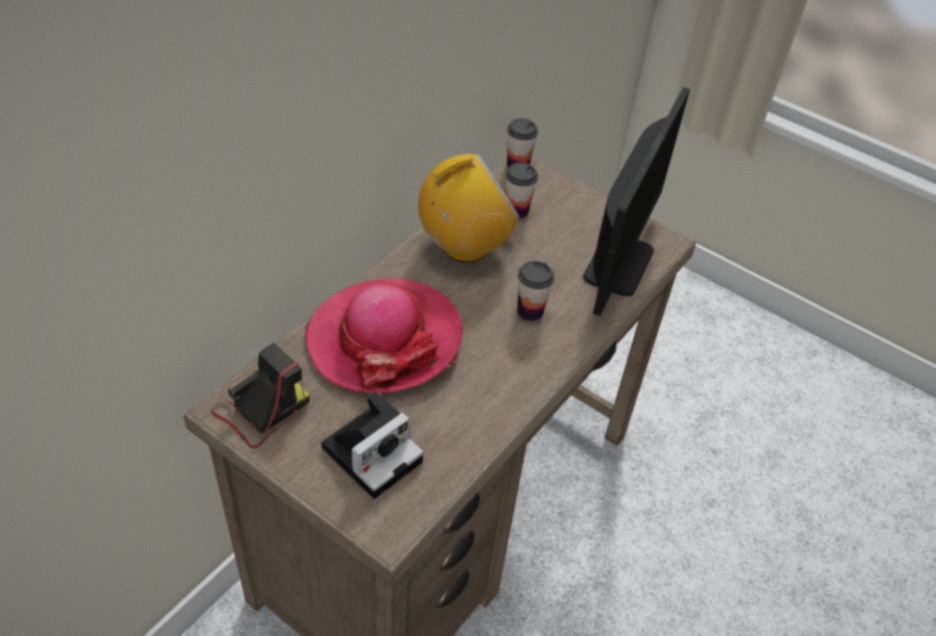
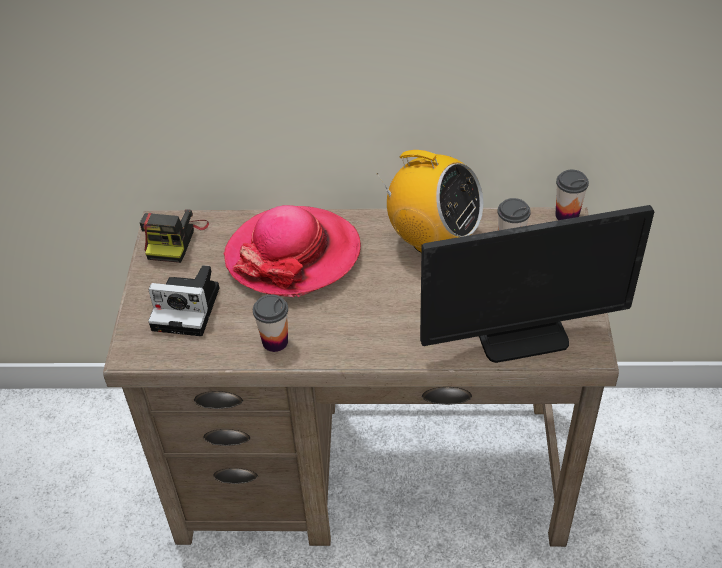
camera: 60 degrees right, 0 degrees up
(262, 411) = (175, 239): camera -> camera turned 90 degrees clockwise
(530, 311) = (404, 312): cup -> cup (275, 341)

